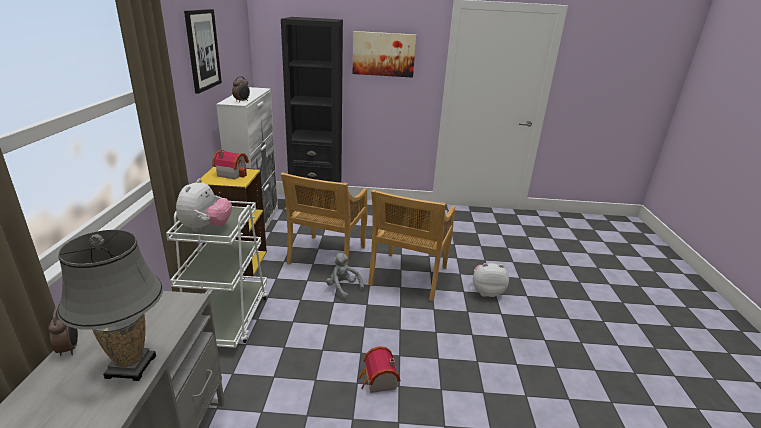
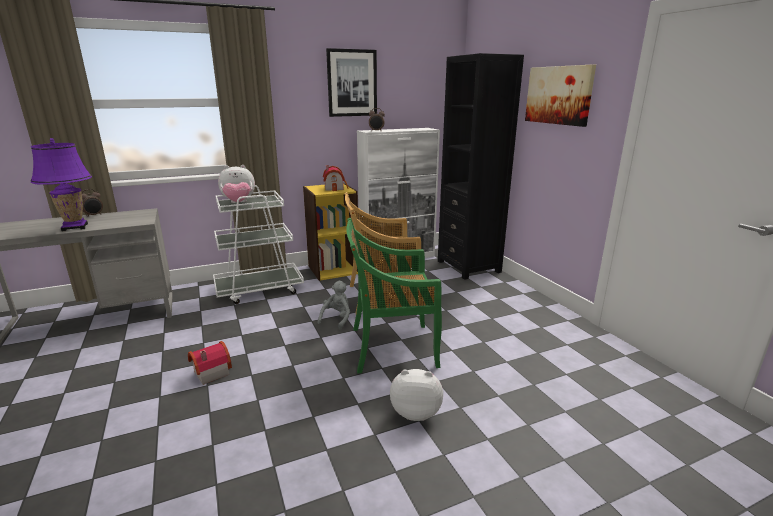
camera: 65 degrees right, 5 degrees down
(130, 366) = (75, 227): grey table lamp -> purple table lamp
(408, 277) = (391, 347): beige chair -> green chair
(486, 292) = (416, 411): plush toy -> plush toy turned 60 degrees counterclockwise

